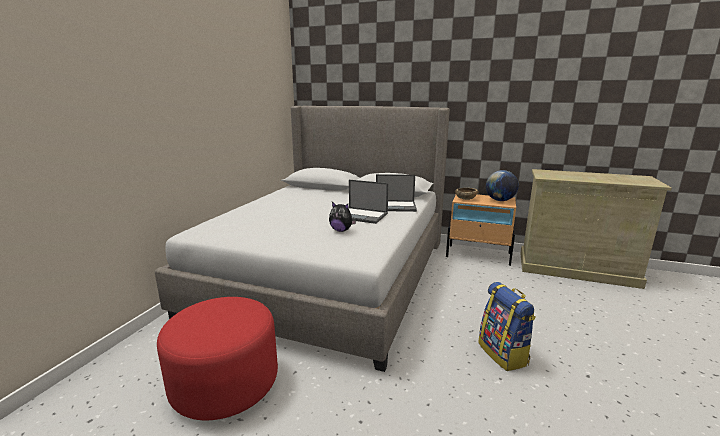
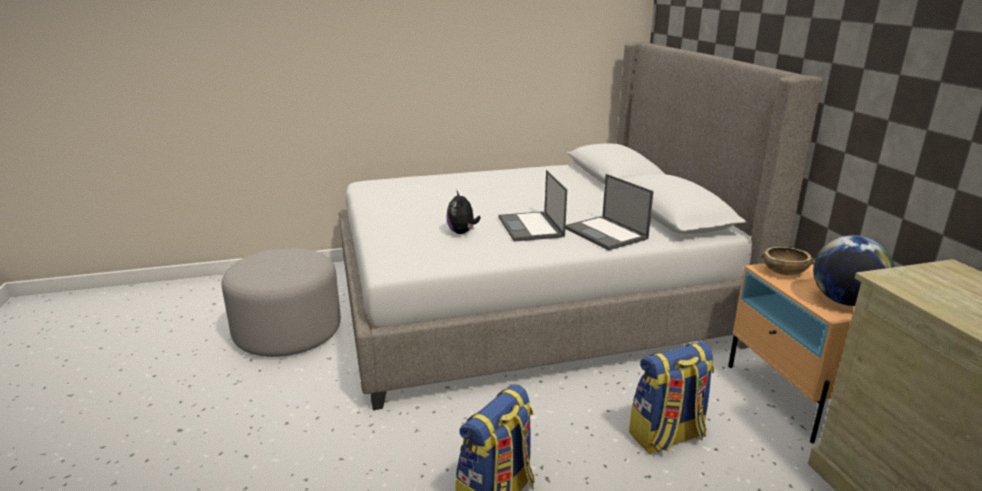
camera: 55 degrees right, 5 degrees up
(225, 383) = (288, 332): red ottoman -> grey ottoman
(485, 290) = (667, 437): none -> backpack

